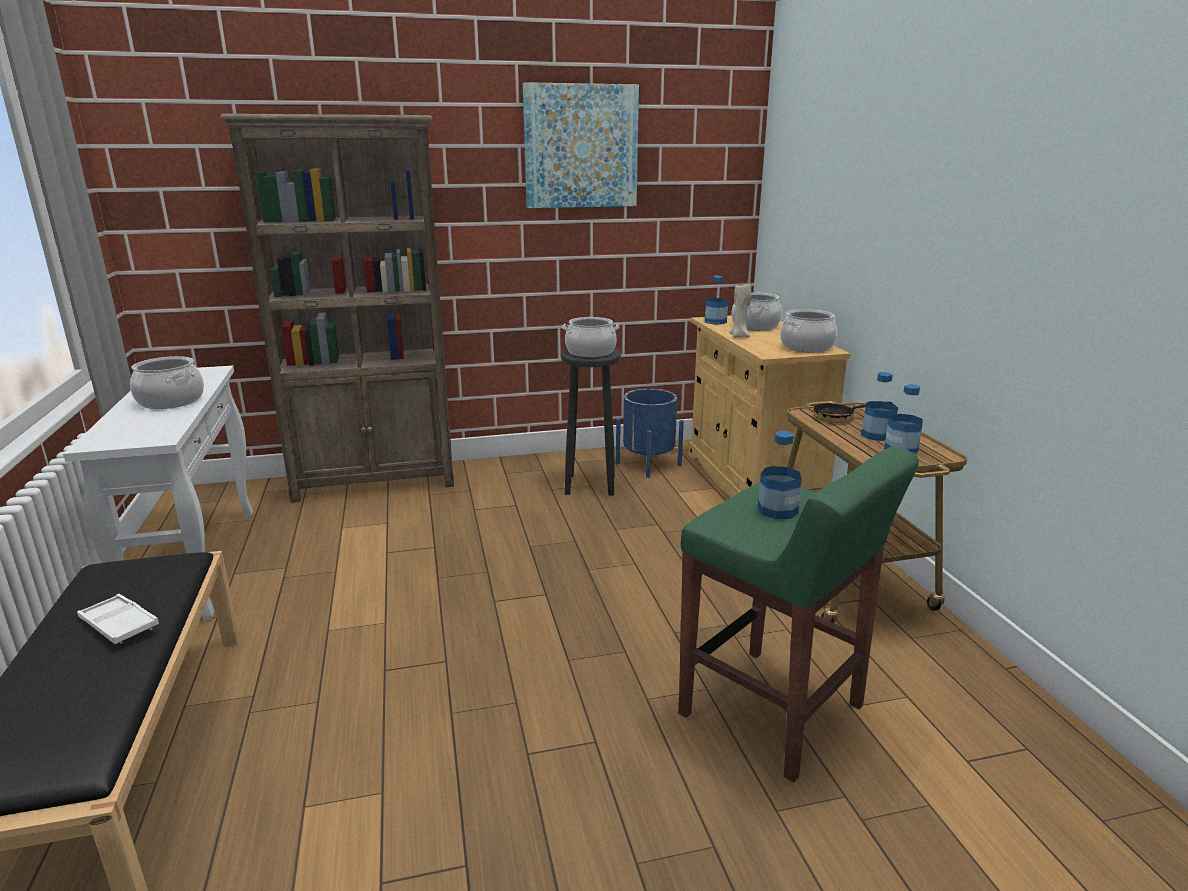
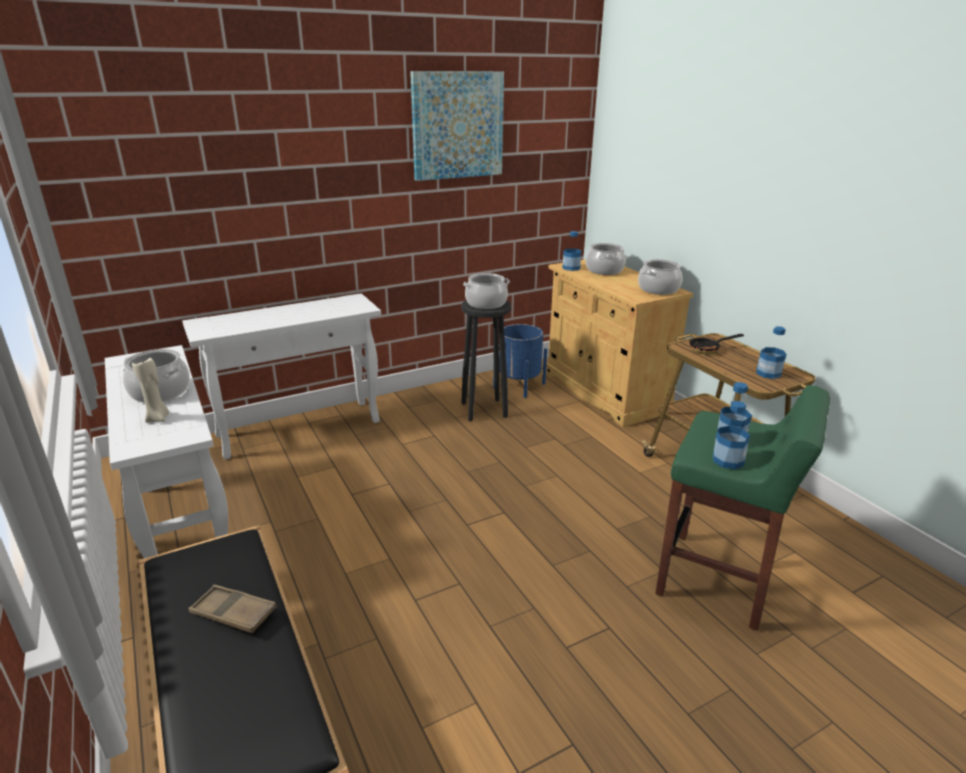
camera: 15 degrees left, 5 degrees up
(119, 625) = (233, 613): white tray -> brown tray
(376, 482) = (300, 428): brown bookcase -> white console table
(740, 336) = (601, 282): beige candle -> beige candle (158, 418)
(877, 435) = (743, 362): bottle -> bottle (728, 460)

